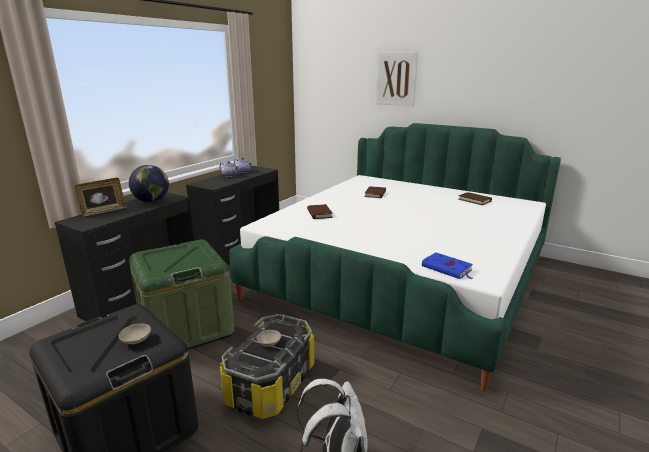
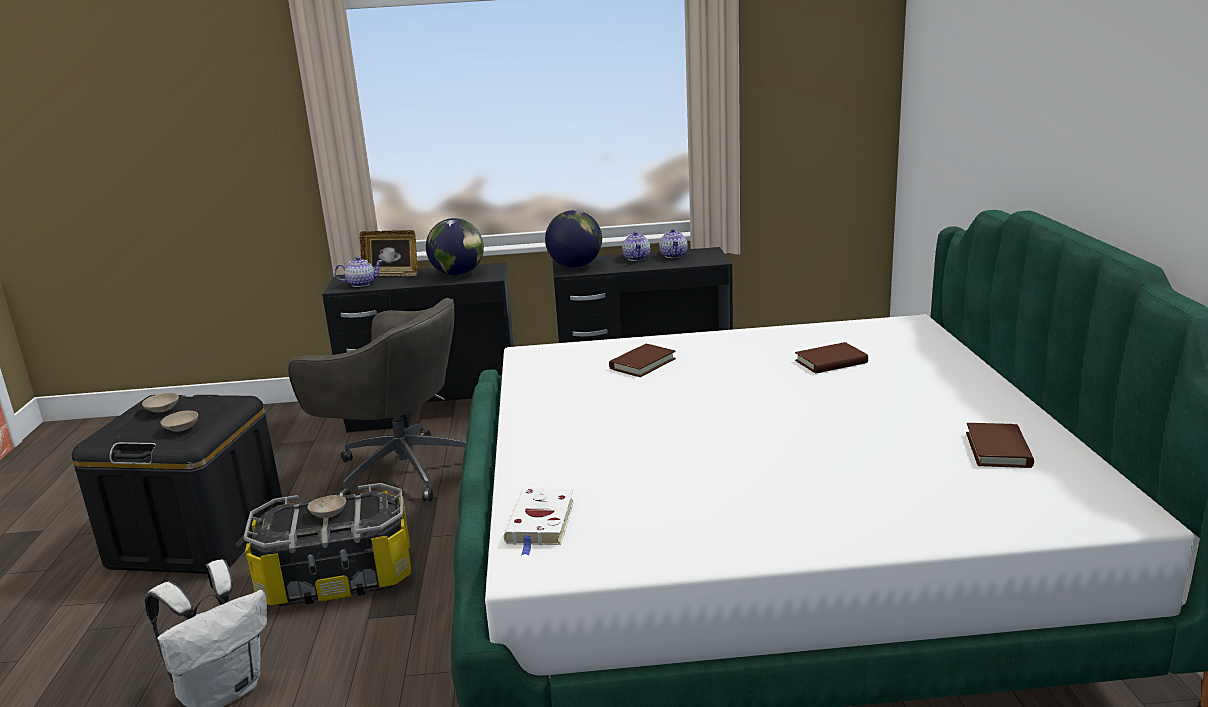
camera: 55 degrees right, 0 degrees up
(80, 341) = (163, 409): none -> beige bowl
(96, 220) = (361, 284): none -> teapot
(186, 327) = (400, 470): green storage box -> grey office chair
(209, 184) = (575, 266): none -> globe
(396, 79) = (1021, 90): picture -> none
(448, 269) = (541, 524): blue book -> white book

